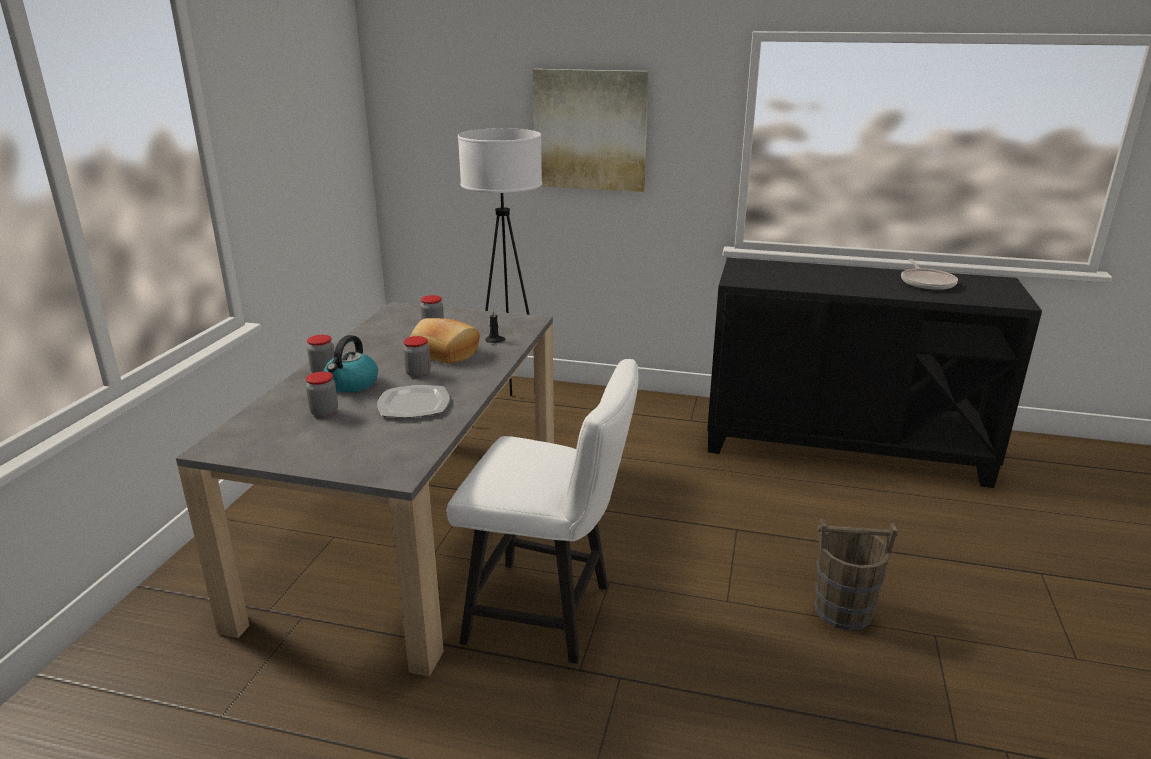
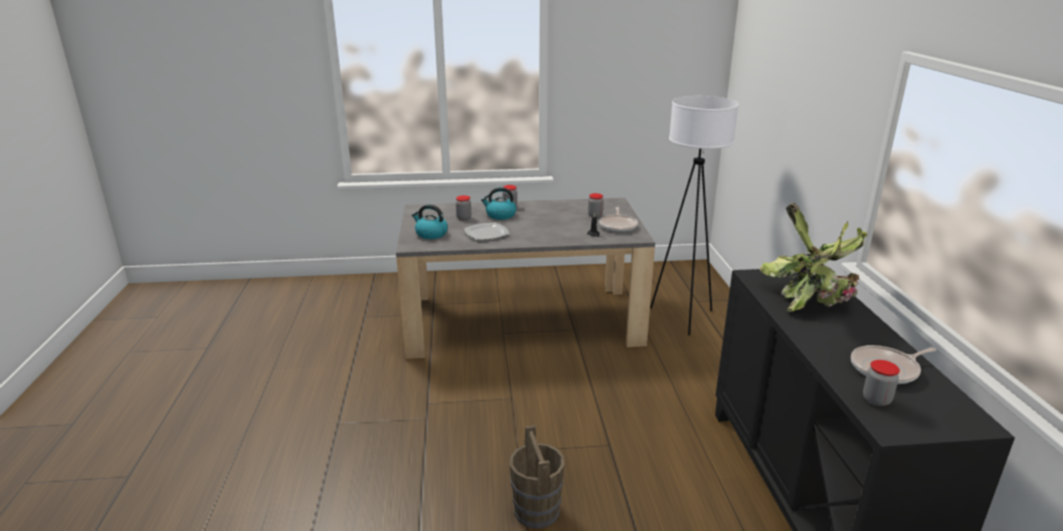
camera: 70 degrees right, 0 degrees up
(364, 449) = (431, 234): none -> kettle
(418, 373) = (526, 226): jar -> jar (876, 400)
(444, 353) = (560, 226): bread -> none
(482, 323) = (618, 226): none -> frying pan
(549, 614) = (469, 383): white chair -> none
(590, 130) = (805, 118): picture -> none
(795, 274) = (812, 298): none -> potted plant

